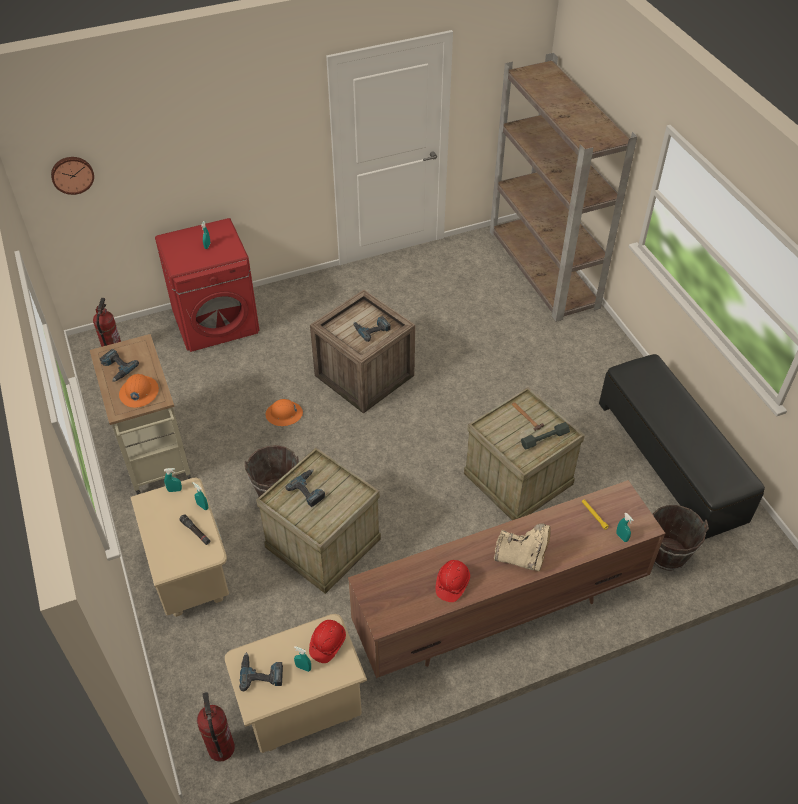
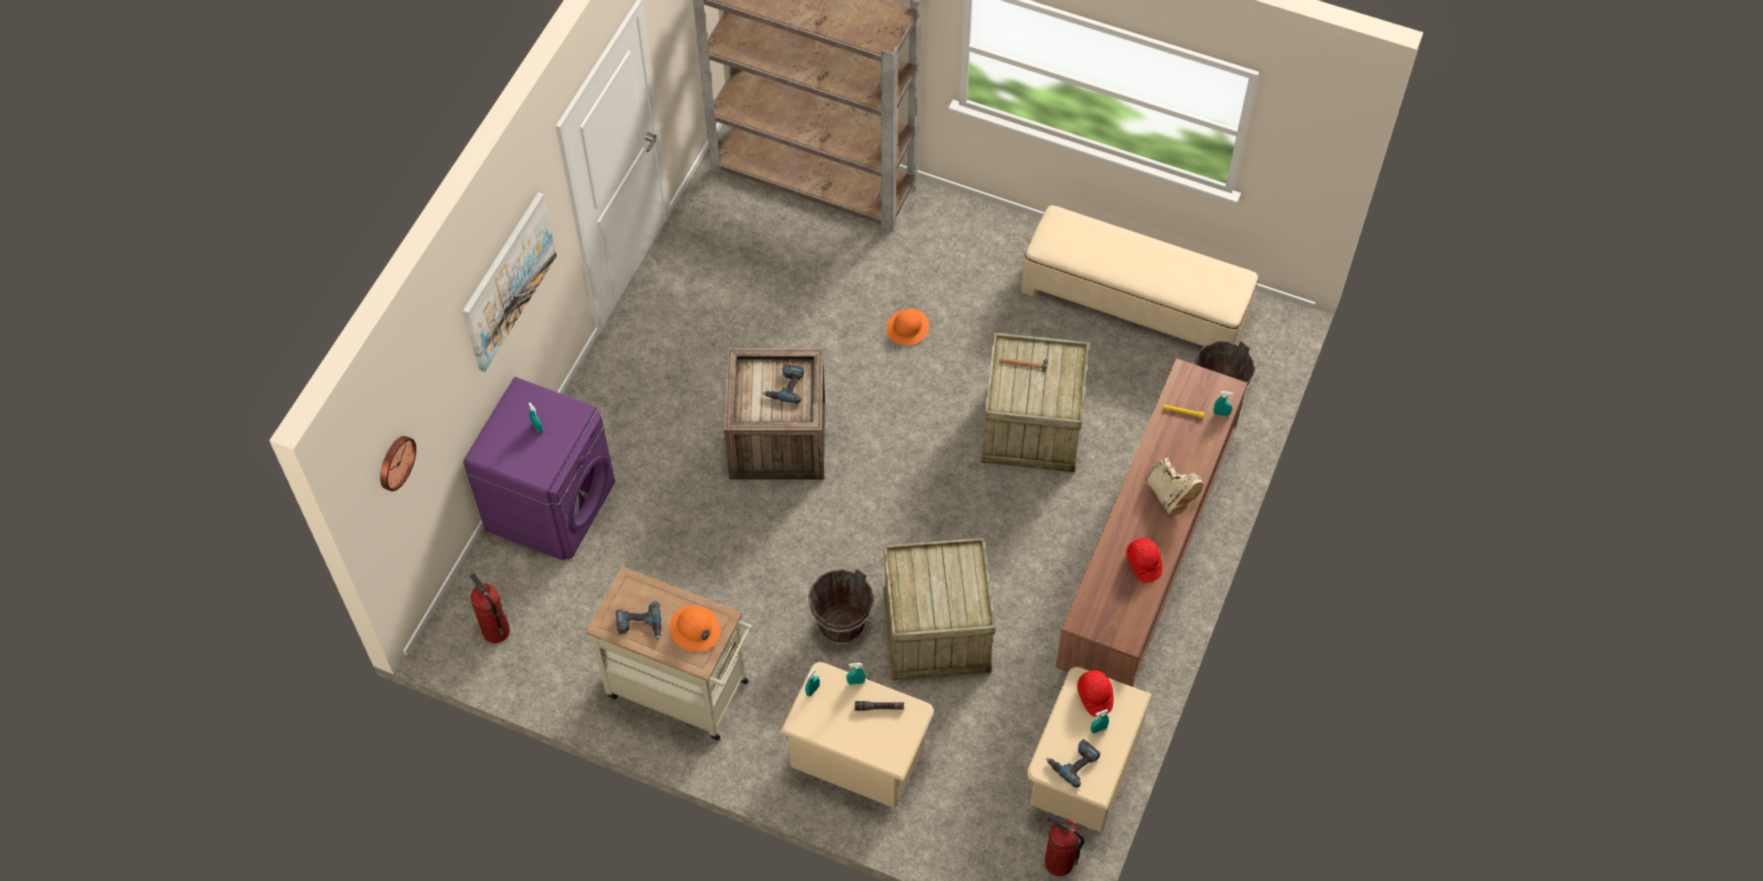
camera: 45 degrees left, 10 degrees up
(217, 322) = (553, 504): red washing machine -> purple washing machine
(239, 136) = (508, 281): none -> picture
(284, 414) = (751, 543): orange hard hat -> orange hard hat (908, 328)
(309, 490) = (924, 588): power drill -> none
(521, 558) = (1169, 496): beige boot -> beige boot turned 90 degrees clockwise
(544, 439) = (1060, 373): grey dumbbell -> none
(671, 460) = (1136, 301): black bench -> beige bench

